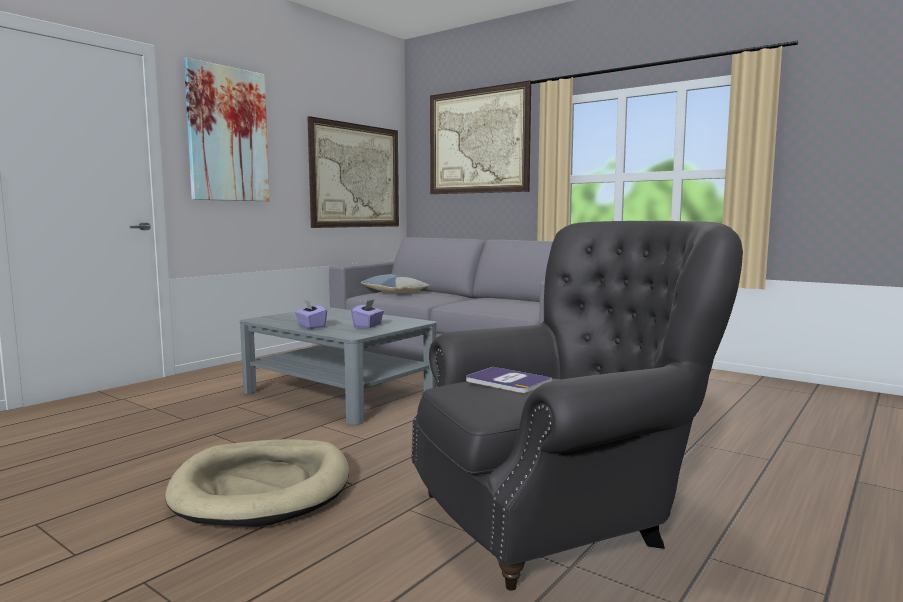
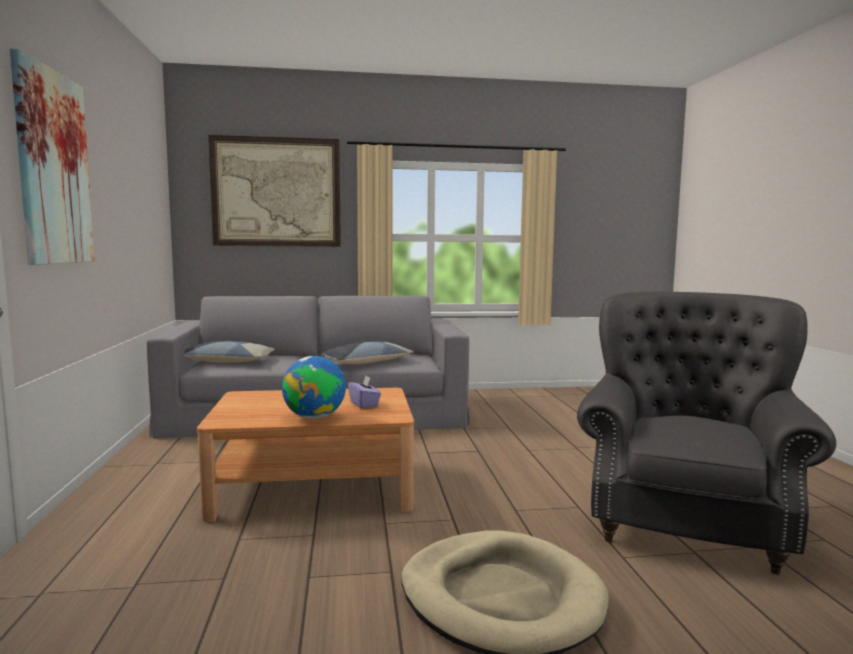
camera: 45 degrees left, 0 degrees up
(311, 326) = (315, 417): purple tissue box -> globe
(339, 393) = (314, 486): grey coffee table -> brown coffee table
(356, 176) = (144, 224): picture -> none
(486, 304) = (367, 362): none -> pillow
(507, 381) = (675, 426): book -> none

